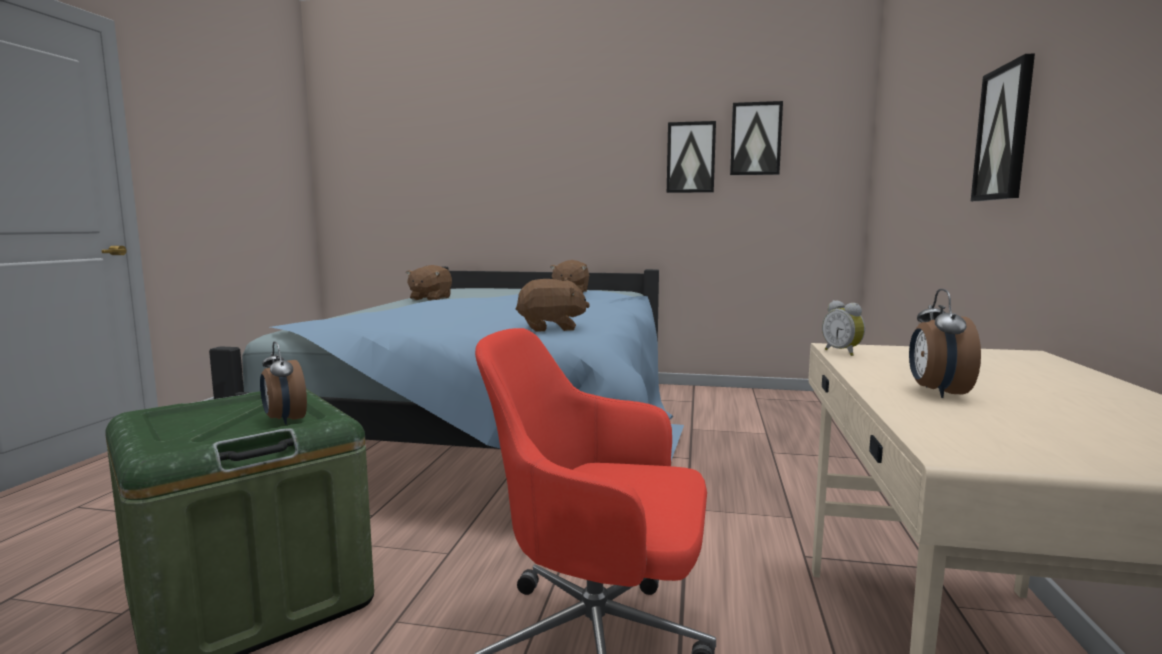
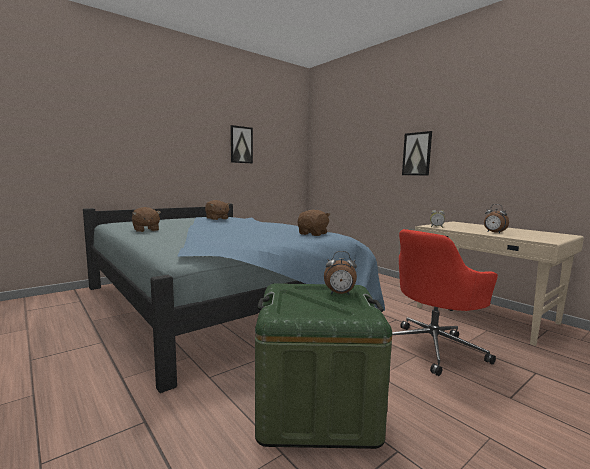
camera: 50 degrees left, 0 degrees up
(755, 139) = (267, 139): picture -> none

